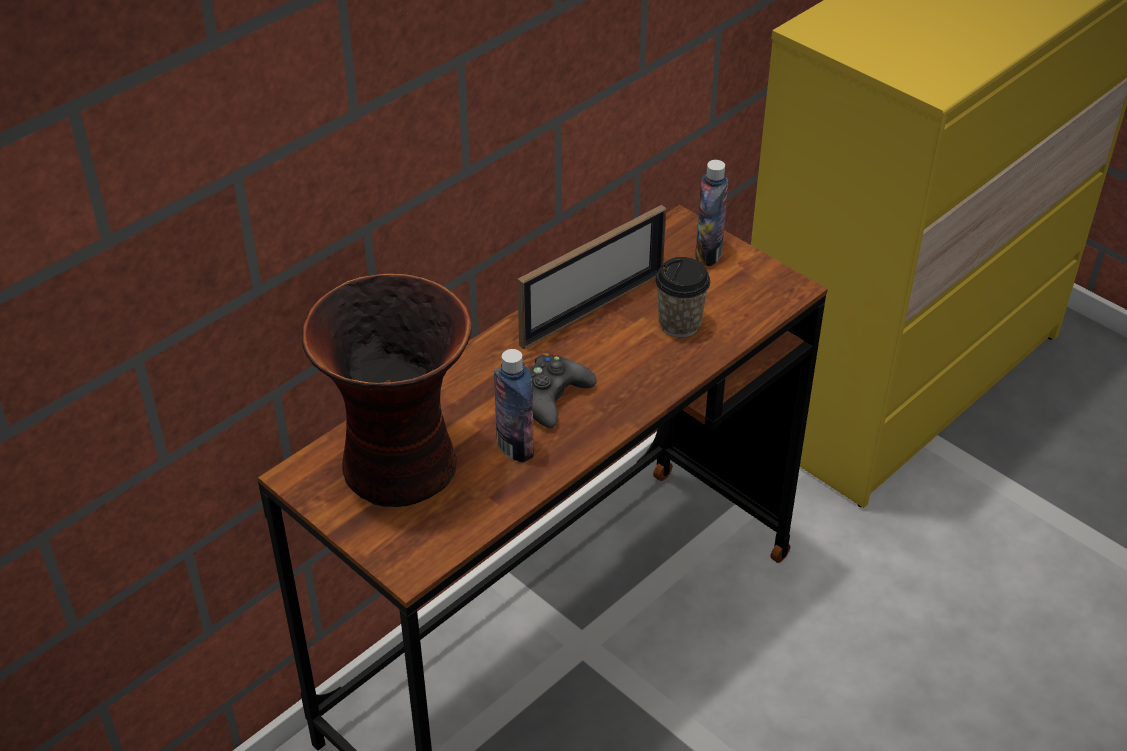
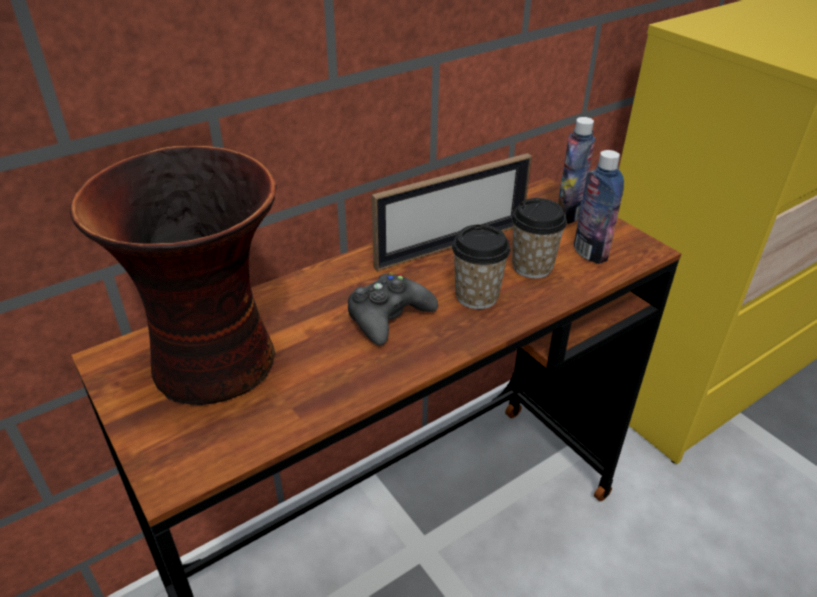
camera: 10 degrees right, 5 degrees down
(515, 447) = (337, 359): bottle -> bottle (590, 252)
(630, 364) = (476, 296): none -> cup

